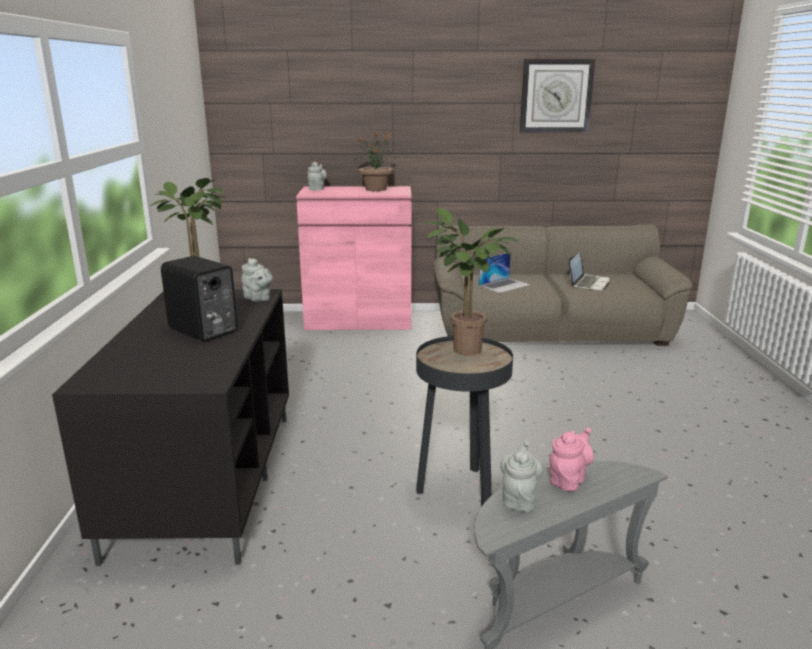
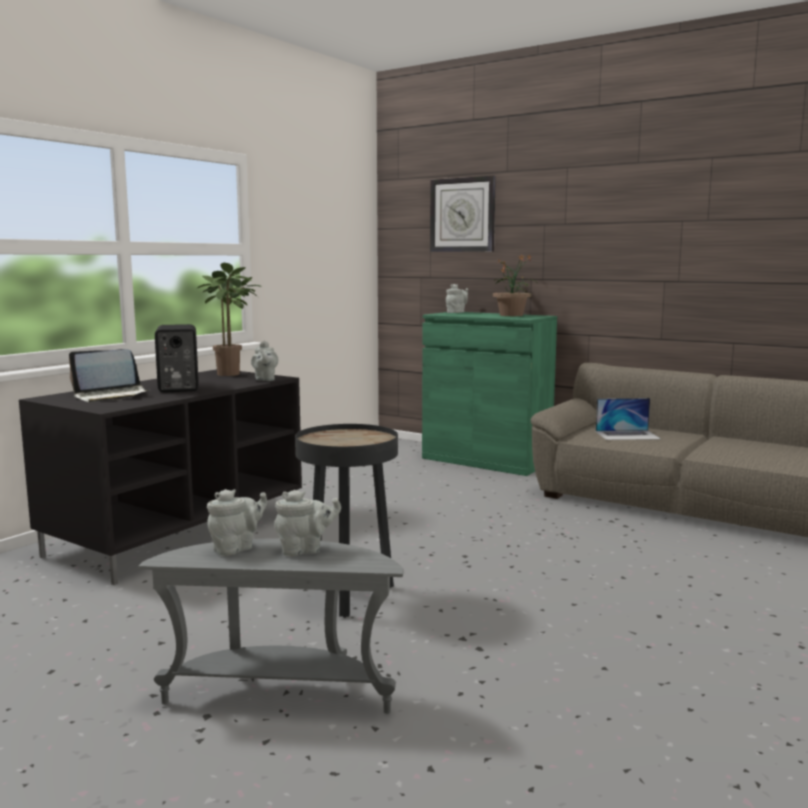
camera: 35 degrees right, 10 degrees down
(359, 320) = (486, 460): pink cabinet -> green cabinet
(462, 351) = (358, 436): potted plant -> none
(556, 96) = (734, 211): wall clock -> wall clock (462, 215)
(568, 479) = (305, 550): pink teapot -> grey teapot
(588, 283) = (743, 448): laptop -> laptop (111, 396)

